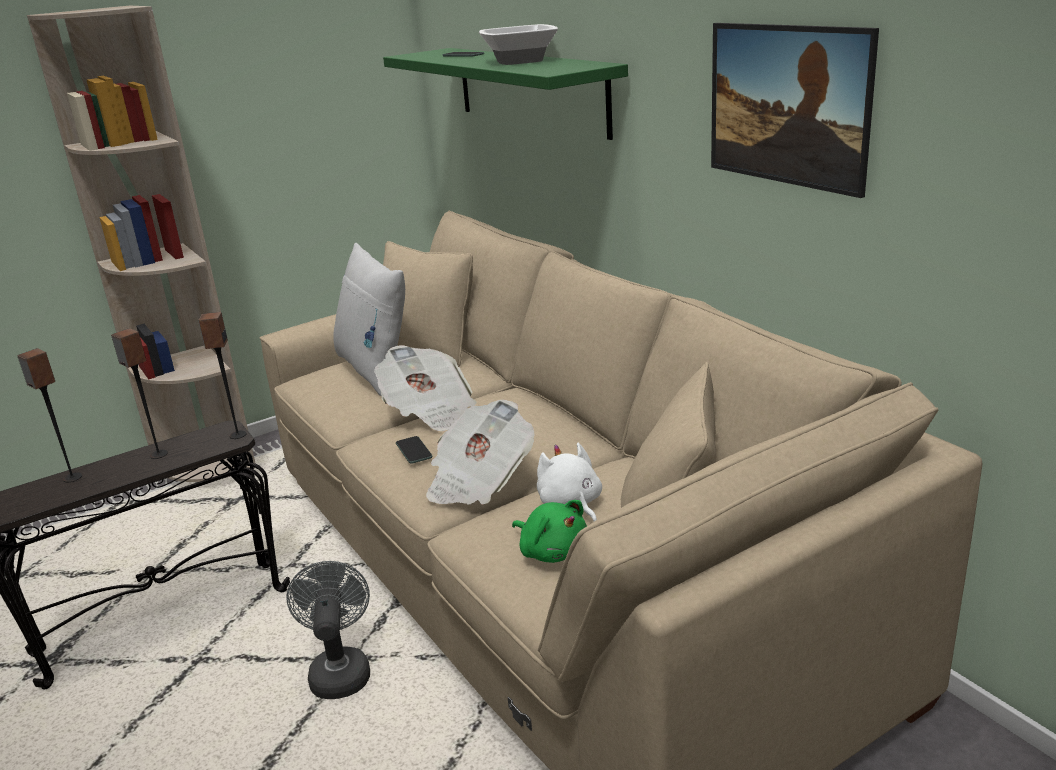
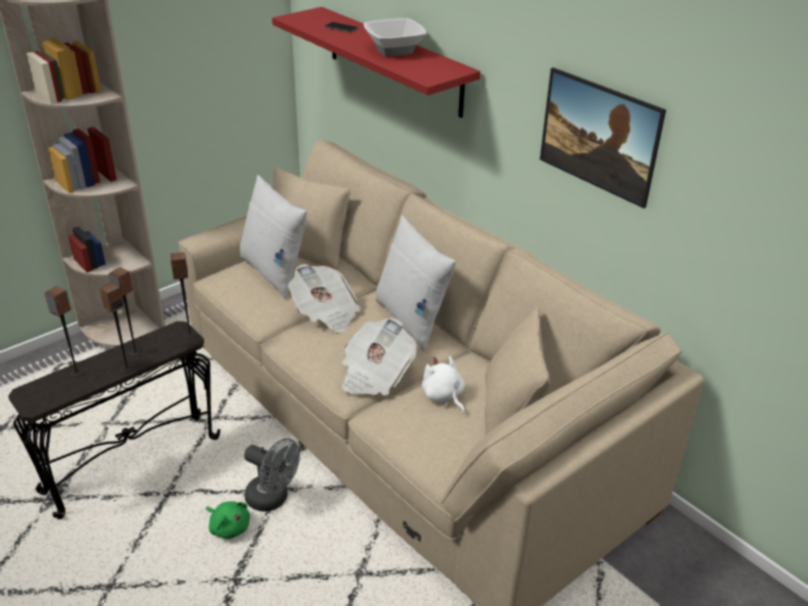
camera: 10 degrees left, 10 degrees up
(139, 472) = (127, 368): none -> speaker
(340, 670) = (273, 499): grey fan -> grey fan turned 135 degrees clockwise
(414, 450) = (323, 349): phone -> none
(529, 89) = (394, 61): green shelf -> red shelf
(545, 417) = (411, 320): none -> grey pillow
(552, 551) = (437, 432): green plush toy -> green plush toy (229, 527)

